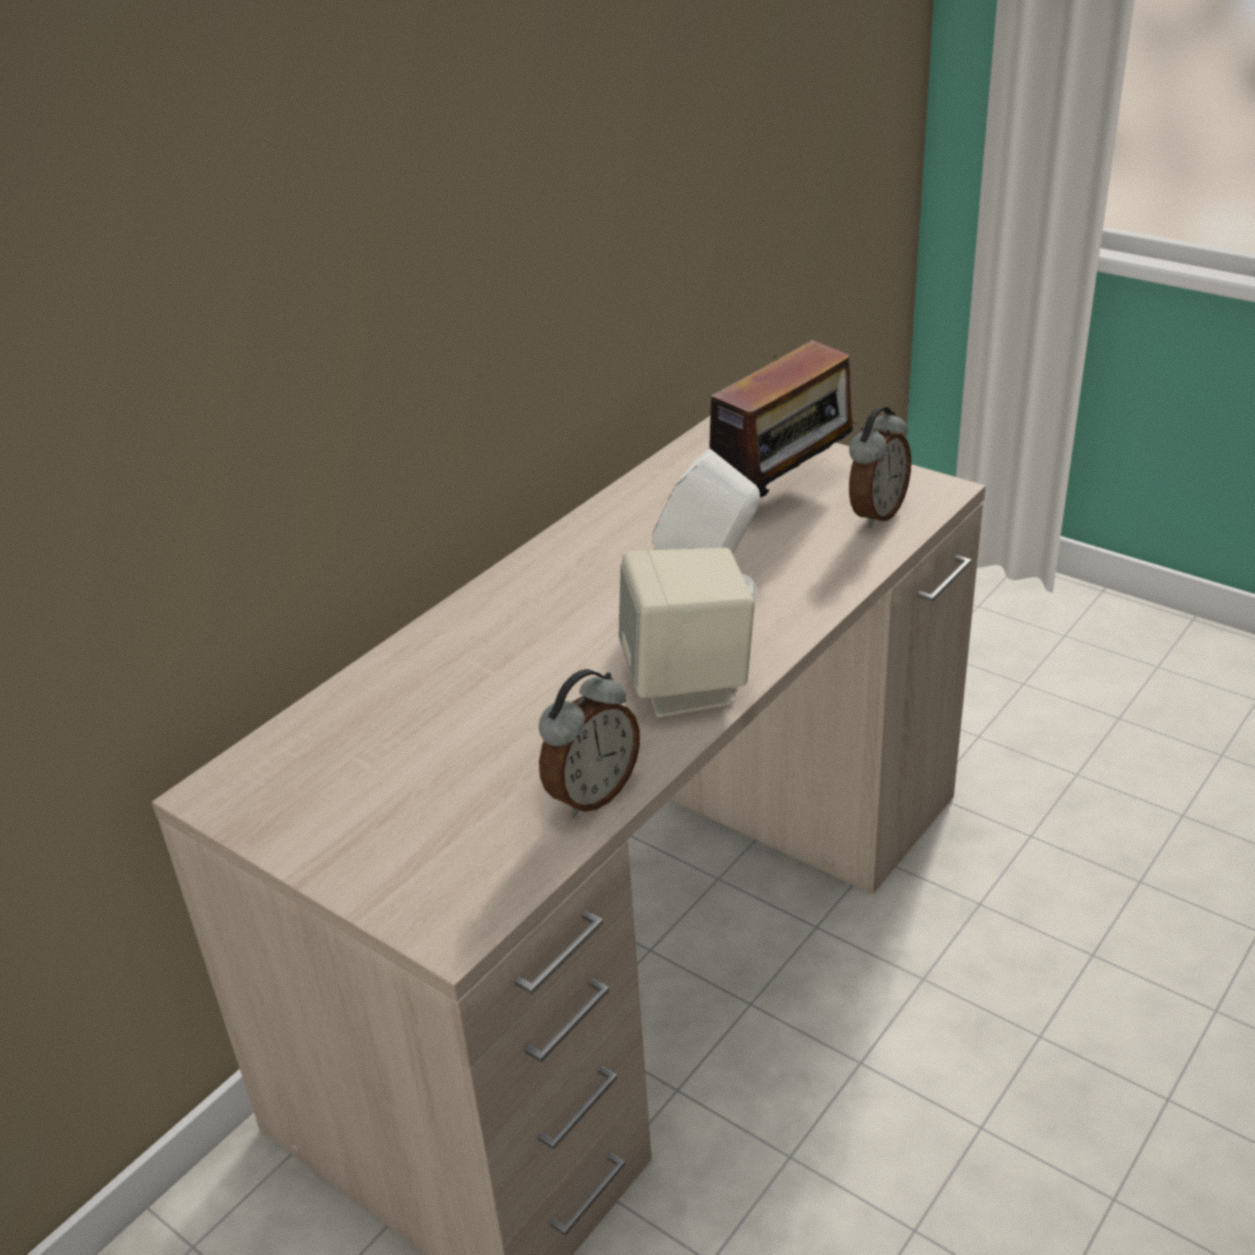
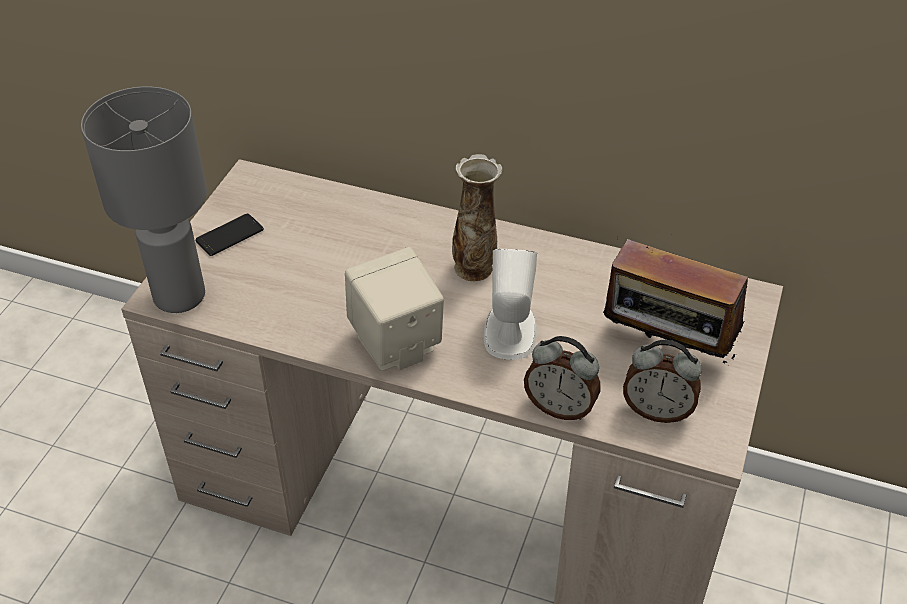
camera: 70 degrees right, 10 degrees up
(349, 828) = (229, 235): none -> phone
(464, 905) = (177, 296): none -> grey table lamp
(575, 599) = (474, 268): none -> vase
(591, 794) = (277, 324): alarm clock -> alarm clock (560, 407)

